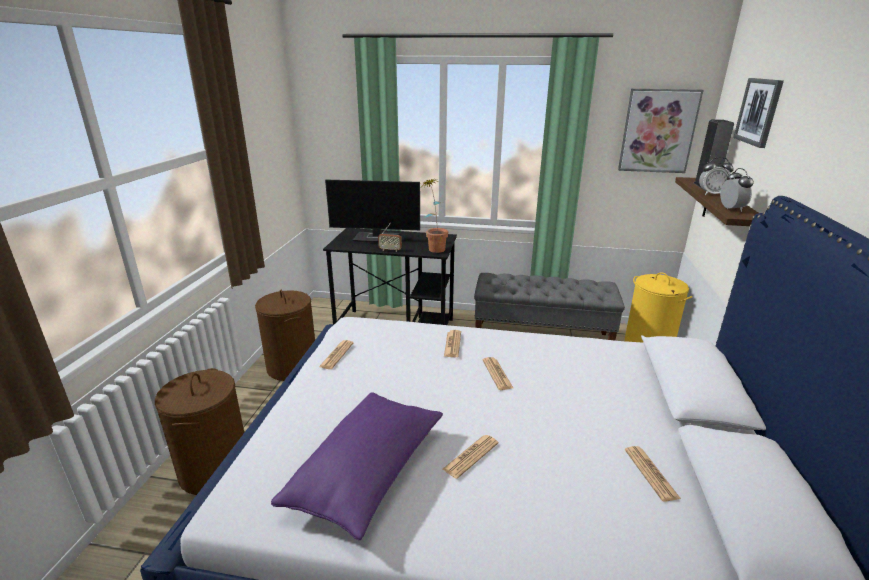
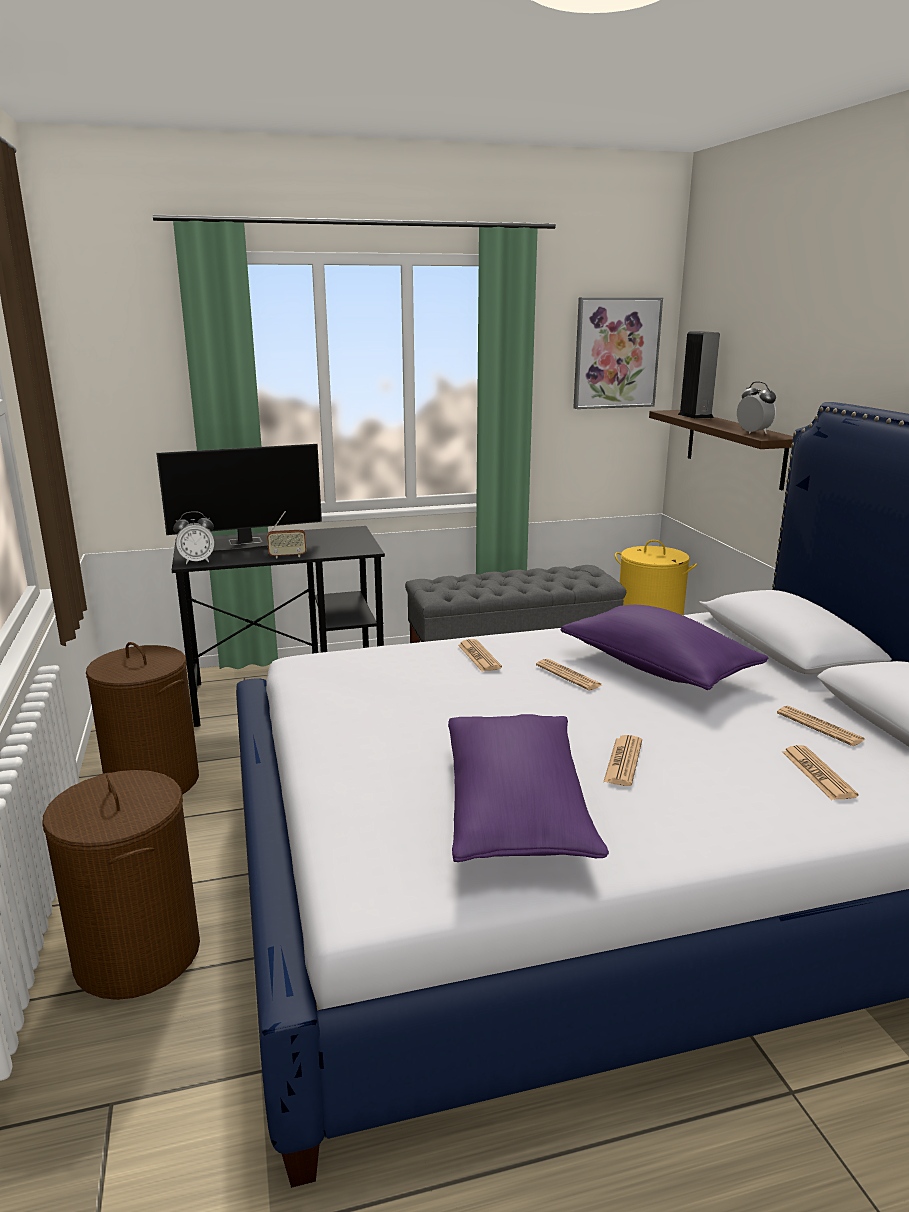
camera: 25 degrees left, 5 degrees down
(336, 355) = (326, 701): newspaper -> newspaper (817, 774)
(434, 248) = (353, 545): potted plant -> none
(566, 384) = (657, 668): none -> purple pillow
(711, 194) = (713, 422): alarm clock -> alarm clock (197, 561)
(758, 111) = (752, 316): picture -> none

